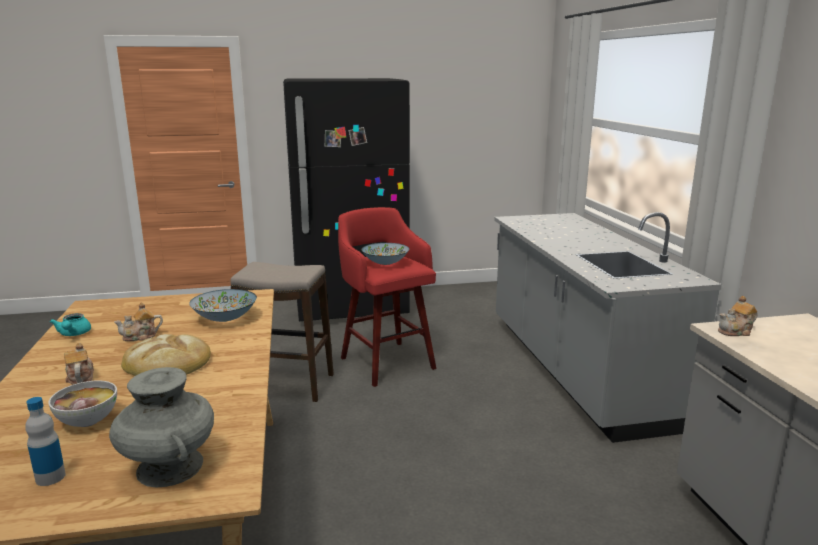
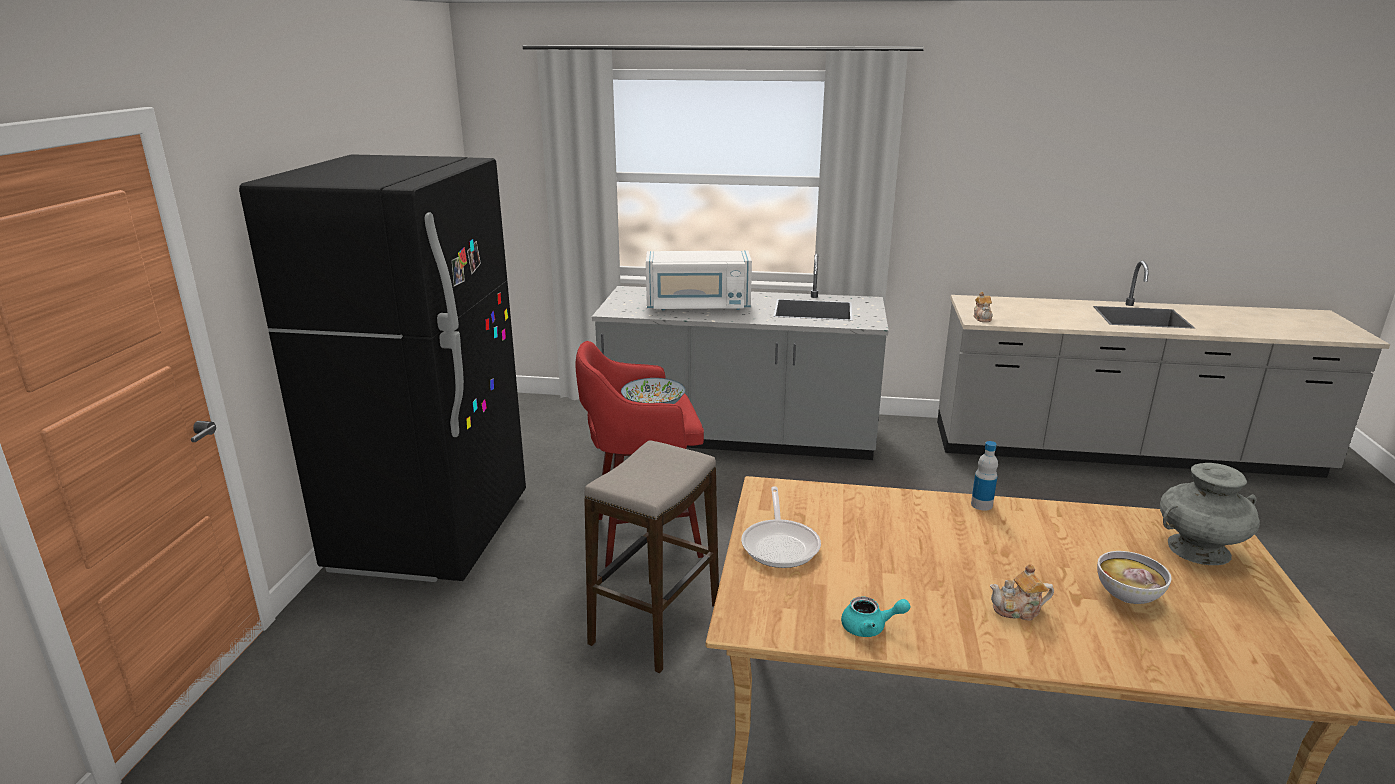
camera: 70 degrees left, 5 degrees up
(50, 477) = (1235, 610): bottle -> bottle (981, 505)
(140, 336) = (894, 571): teapot -> none
(168, 363) = (980, 551): bread -> none
(178, 305) = (780, 544): none -> frying pan
(225, 318) = (846, 511): bowl -> none
(561, 234) = (698, 306): none -> white microwave

